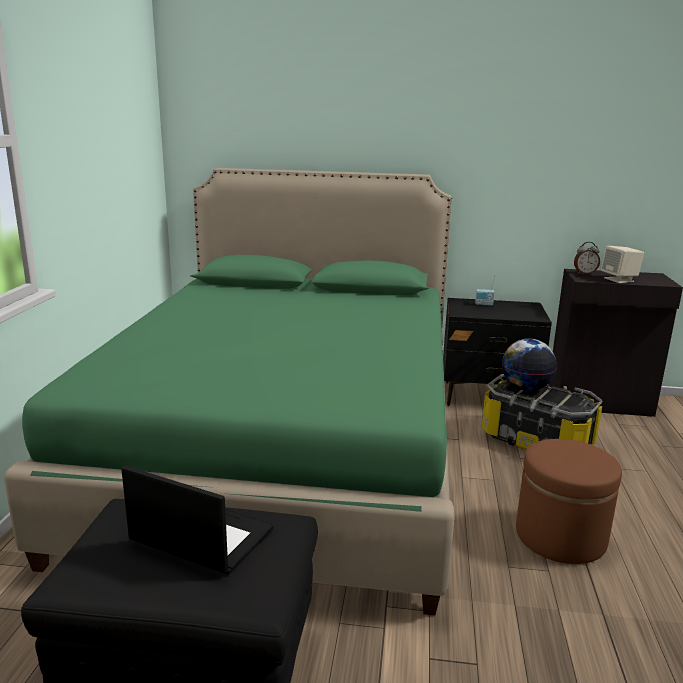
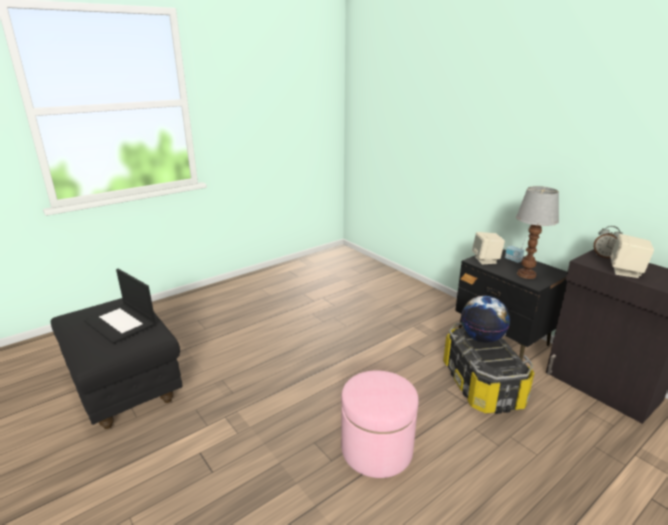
camera: 45 degrees right, 5 degrees up
(200, 535) = (121, 323): laptop -> laptop turned 150 degrees clockwise
(286, 451) = (314, 315): green bed -> none
(466, 310) = (486, 260): none -> beige speaker
(517, 313) = (525, 275): none -> table lamp
(560, 536) = (376, 449): brown ottoman -> pink ottoman

